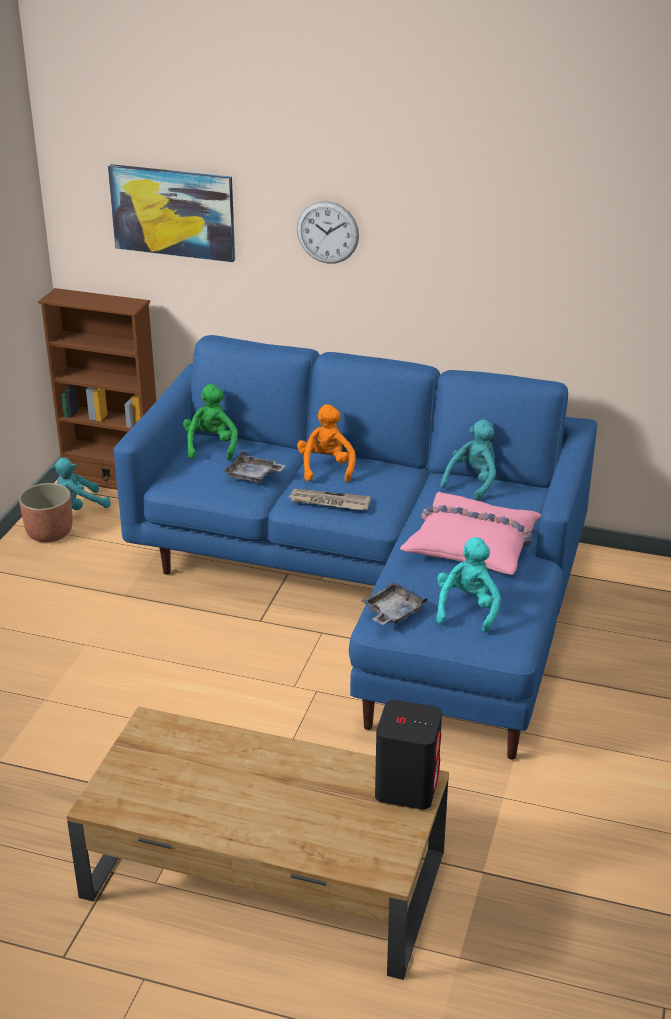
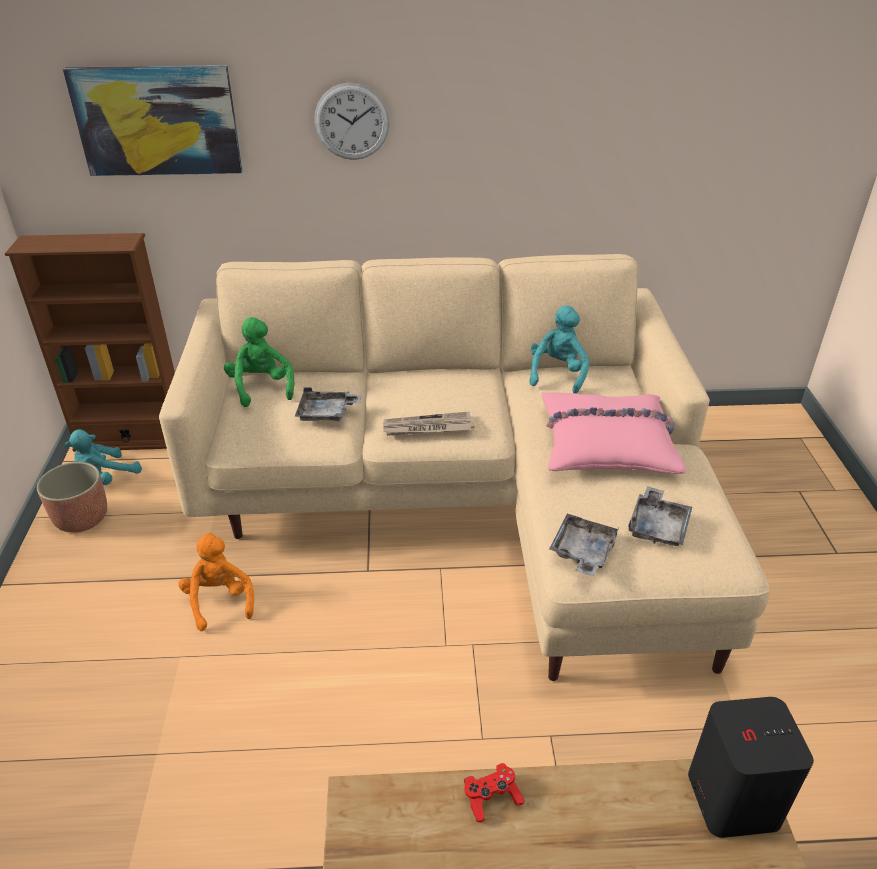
camera: 20 degrees left, 5 degrees up
(238, 743) = (491, 797): none -> red game controller
(326, 468) = (400, 388): orange plush toy -> orange plush toy (219, 600)
(376, 589) = (468, 502): blue sofa -> beige sofa
(467, 609) = (658, 526): turquoise plush toy -> grey tray

